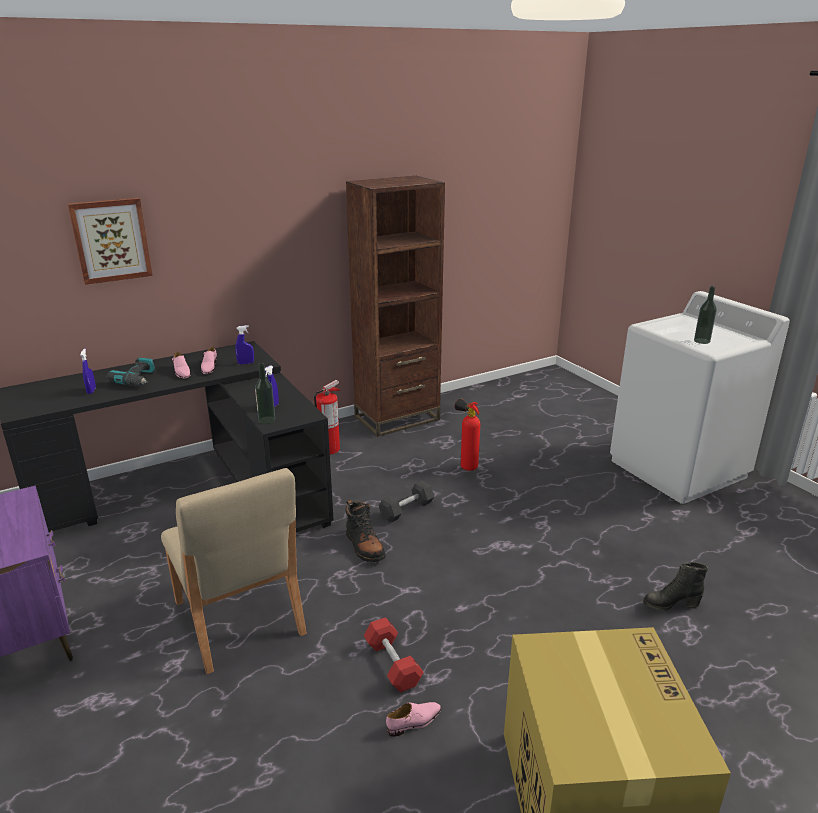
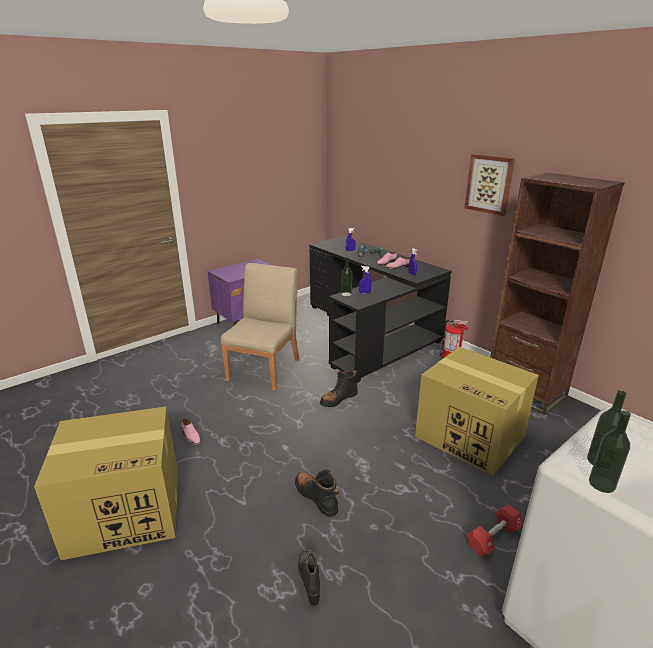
camera: 80 degrees right, 0 degrees up
(111, 240) = (399, 177): picture -> picture (489, 184)
(239, 619) = (264, 369): beige chair -> beige chair turned 150 degrees clockwise
(392, 664) = (233, 424): red dumbbell -> red dumbbell (493, 537)
(406, 510) = (388, 412): black dumbbell -> none
(466, 466) = (471, 437): fire extinguisher -> cardboard box
(556, 588) = (316, 497): none -> black boot
(726, 345) = (601, 484): none -> bottle

